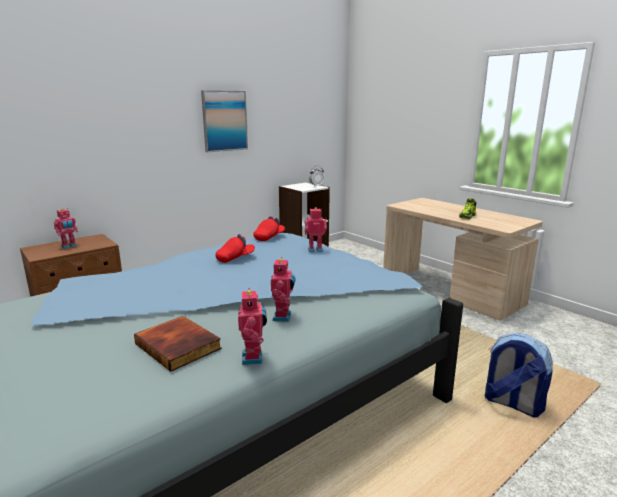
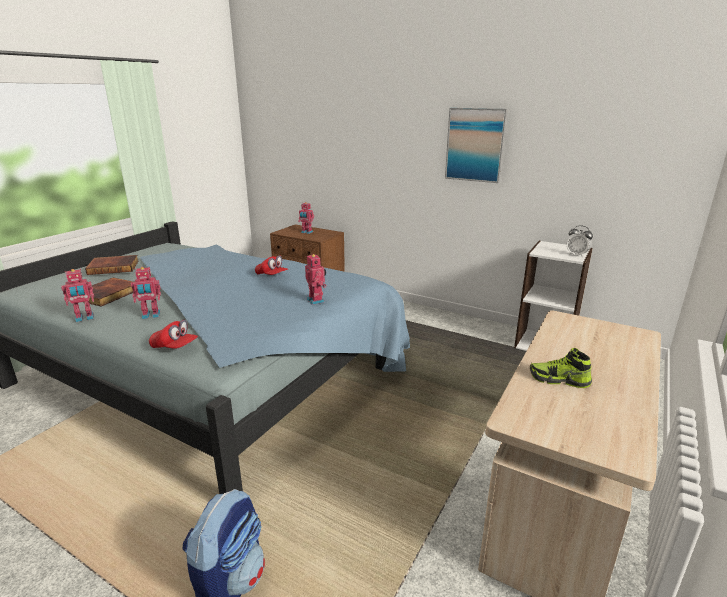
camera: 70 degrees right, 5 degrees up
(62, 342) = (114, 267): none -> book
(269, 237) = (345, 276): red cap -> red cap (174, 347)

